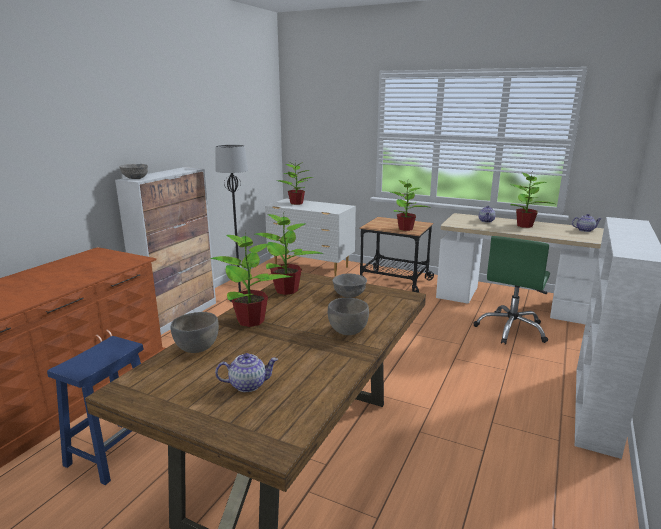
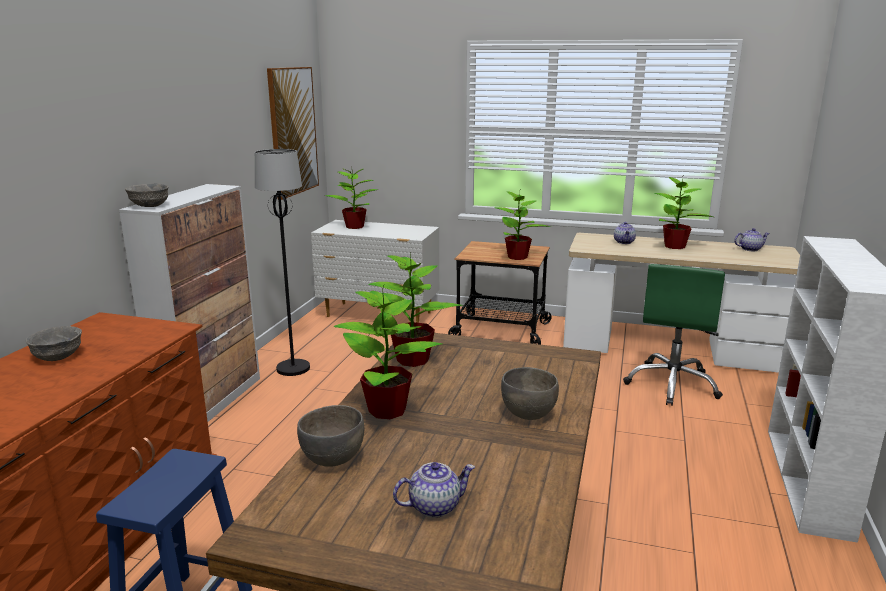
camera: 10 degrees left, 0 degrees up
(255, 135) = (292, 131): none -> picture
(350, 294) = (503, 360): grey bowl -> grey bowl (59, 356)

